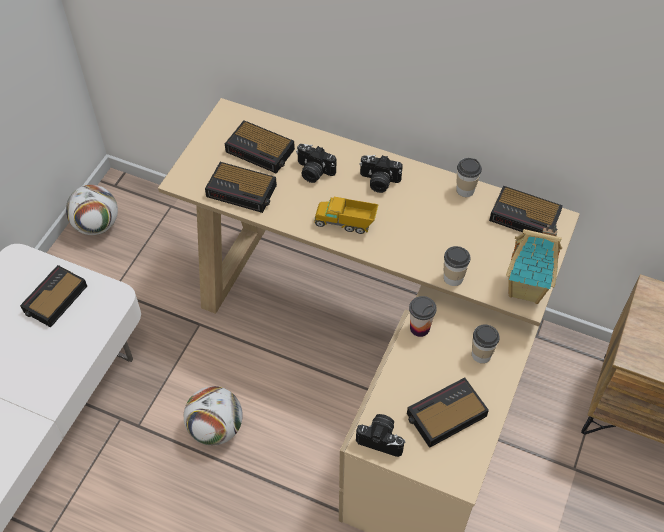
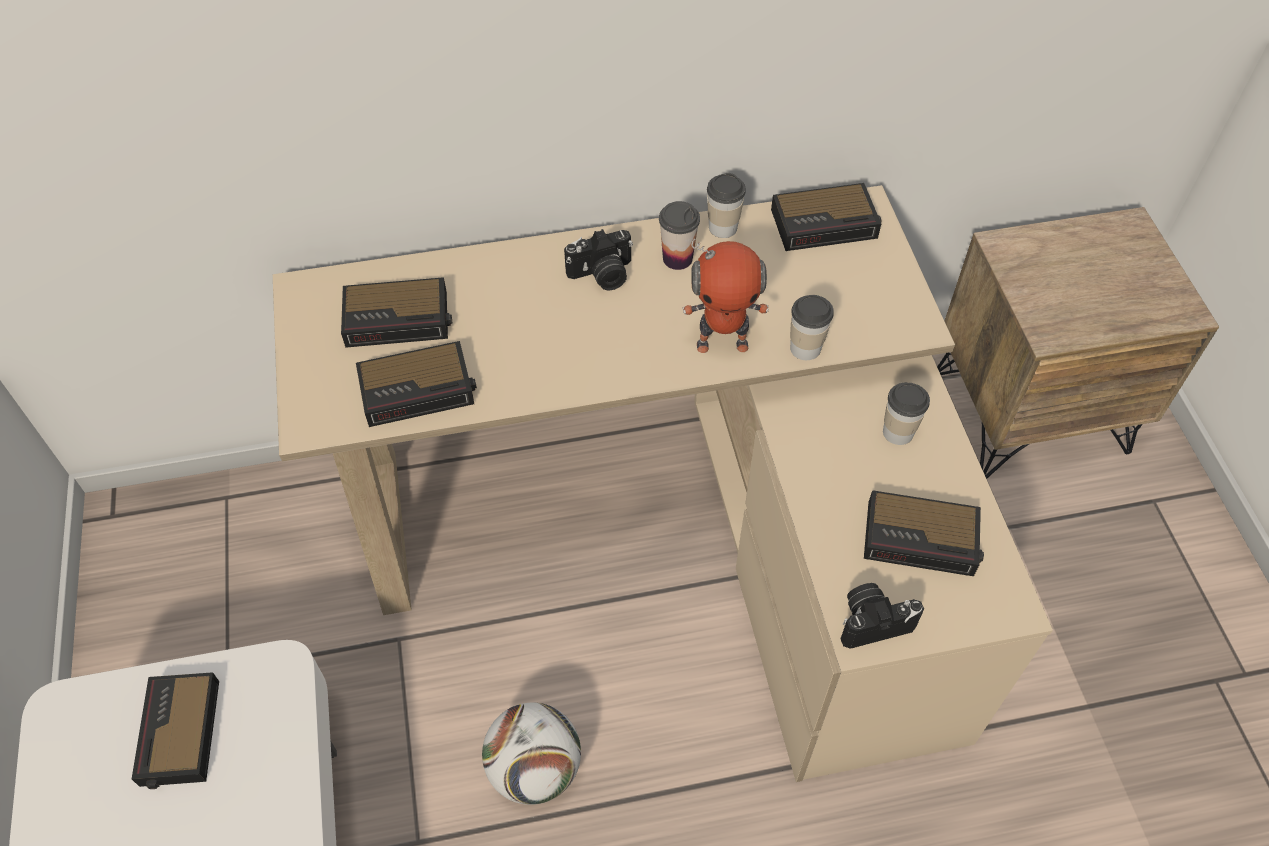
camera: 35 degrees left, 0 degrees up
(97, 225) = (127, 589): football -> none
(313, 172) = (500, 309): camera -> none
(345, 223) = (605, 355): toy truck -> none
(411, 251) = (722, 343): none -> toy robot
(419, 328) = (796, 444): cup -> cup (677, 258)
(445, 416) = (922, 539): alarm clock -> alarm clock turned 105 degrees counterclockwise
(527, 289) = (904, 312): toy house -> none

